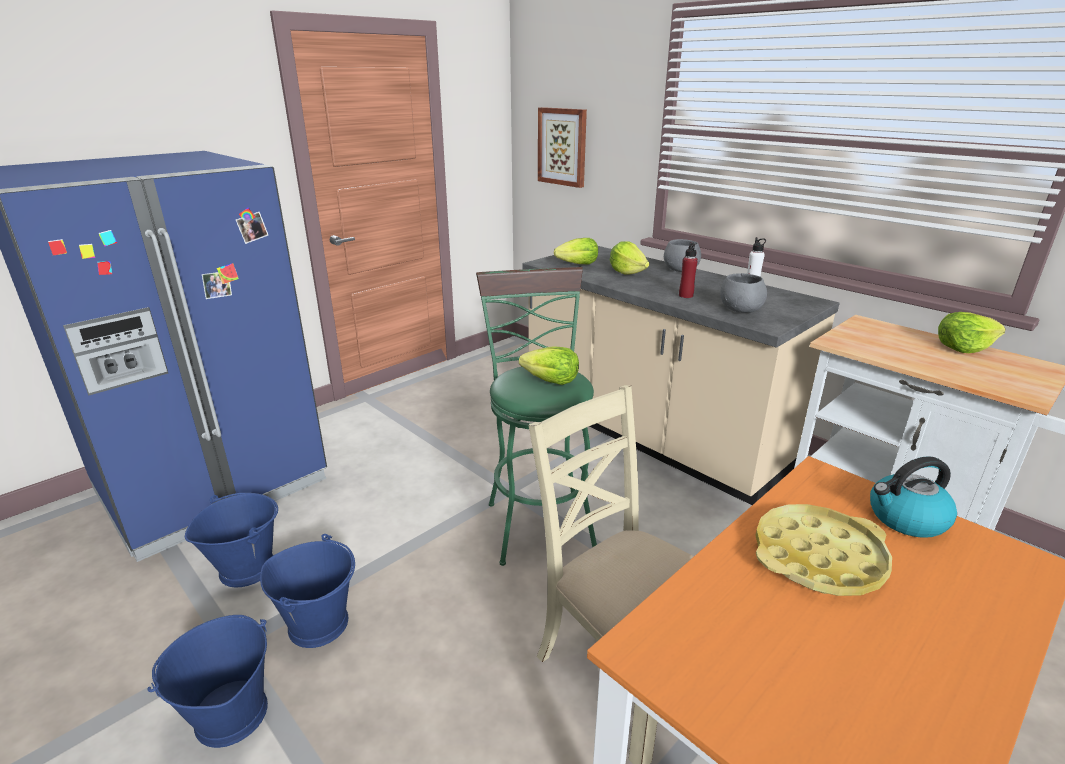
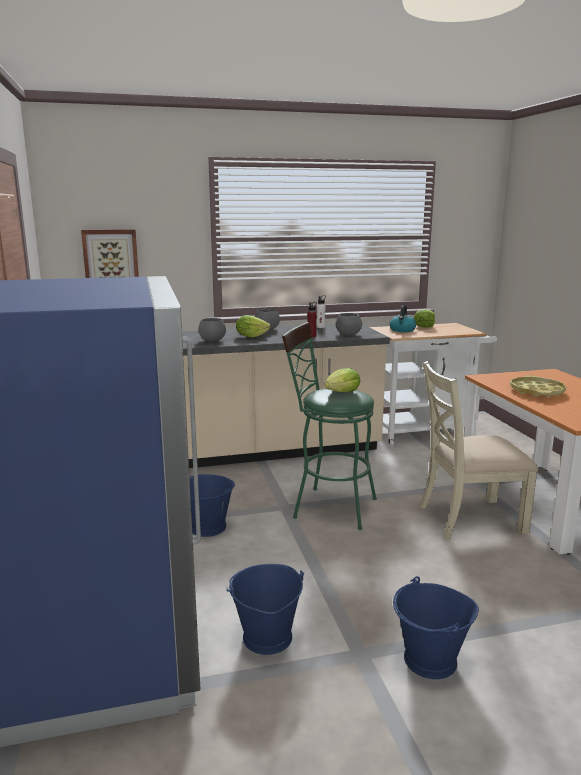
camera: 60 degrees left, 10 degrees down
(319, 623) = (364, 609): blue bucket -> blue bucket (207, 527)
(578, 264) = (212, 340): lettuce -> grey bowl
(906, 519) = (519, 376): kettle -> kettle (402, 330)

